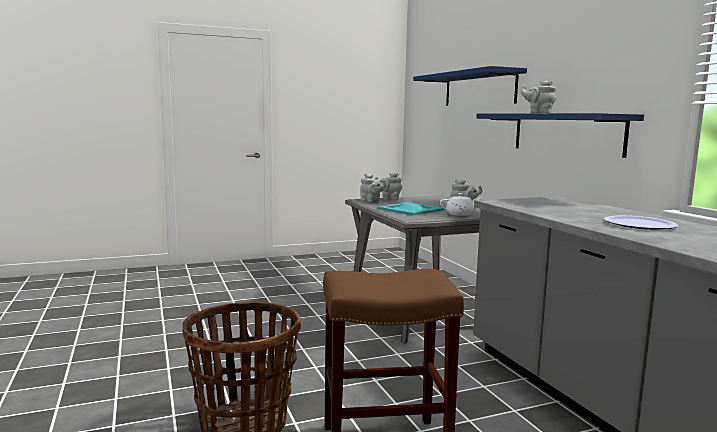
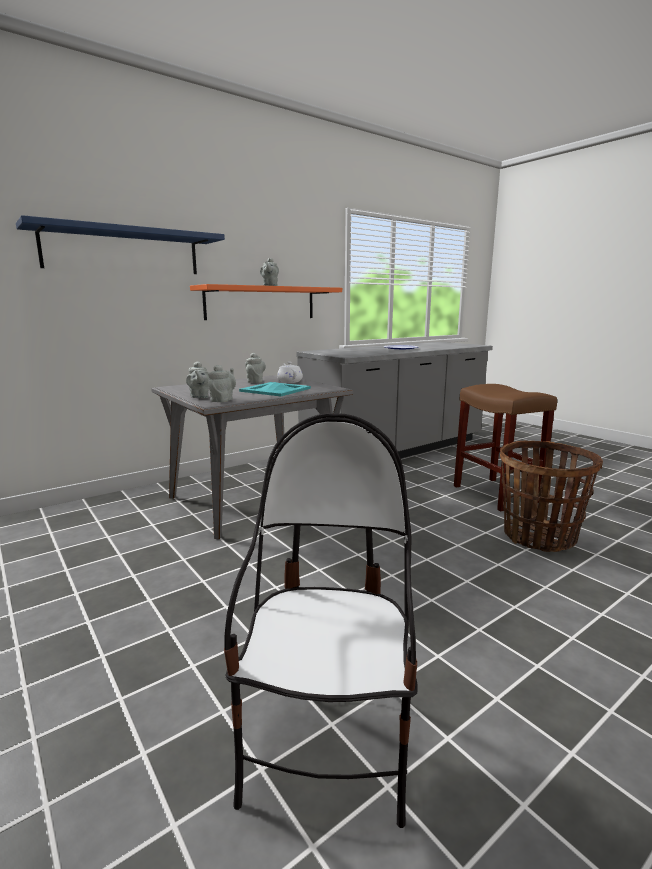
camera: 105 degrees left, 5 degrees up
(154, 306) = (327, 742): none -> chair
(566, 133) = (261, 303): blue shelf -> orange shelf

